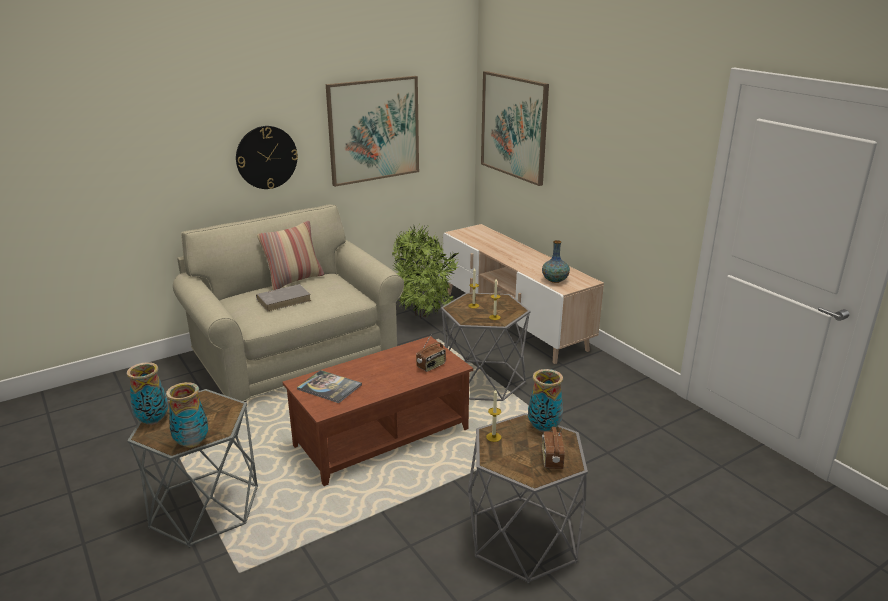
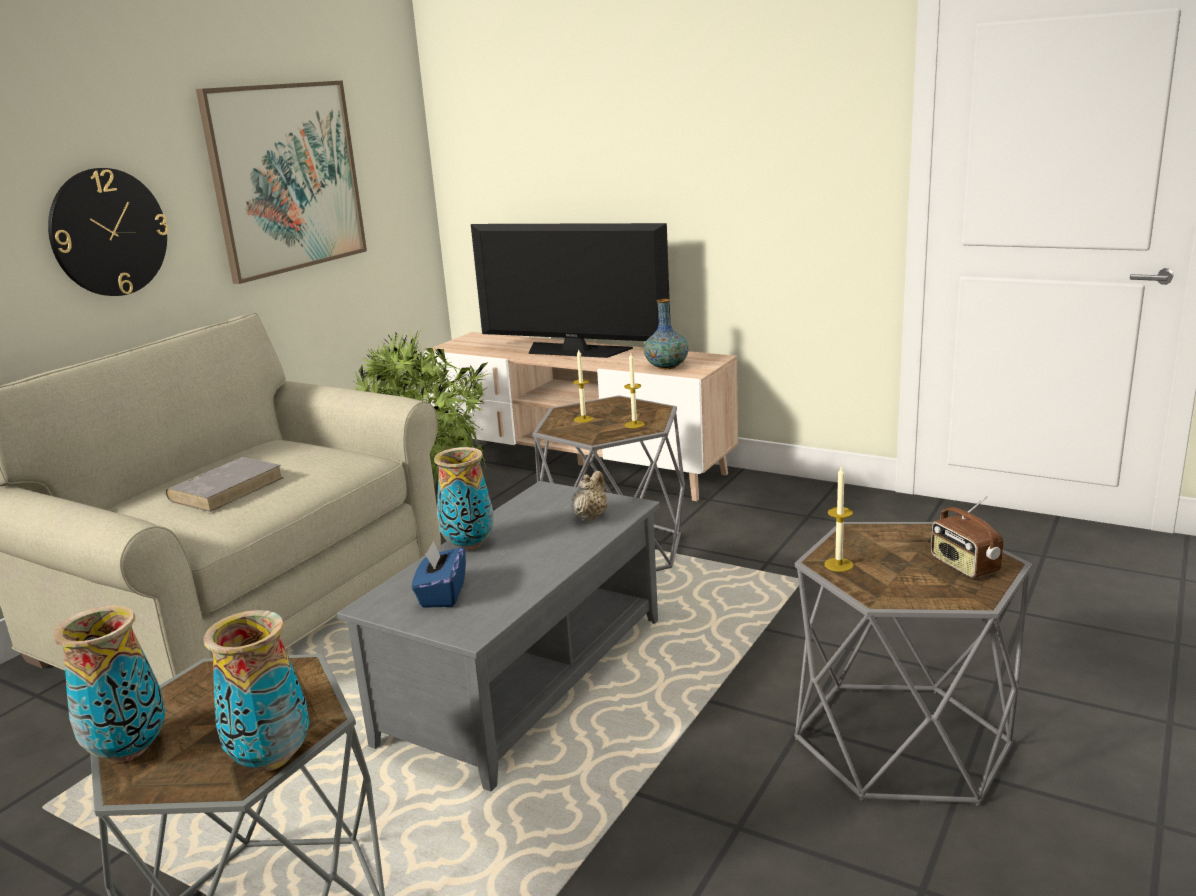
camera: 25 degrees left, 5 degrees down
(294, 280) = (216, 460): pillow -> none
(329, 387) = (442, 594): book -> blue tissue box
(381, 437) = (524, 678): brown coffee table -> grey coffee table
(431, 366) = (590, 517): radio -> beige teapot
(514, 126) = (514, 152): picture -> none
(519, 254) = (575, 351): none -> television
(543, 428) = (894, 531): vase -> vase (468, 545)

